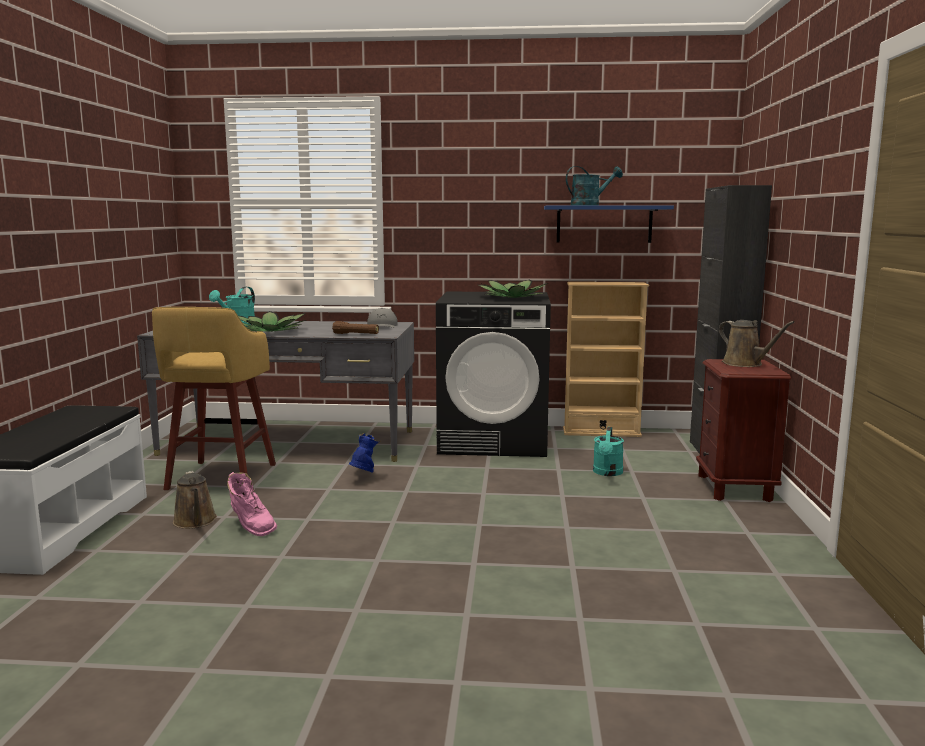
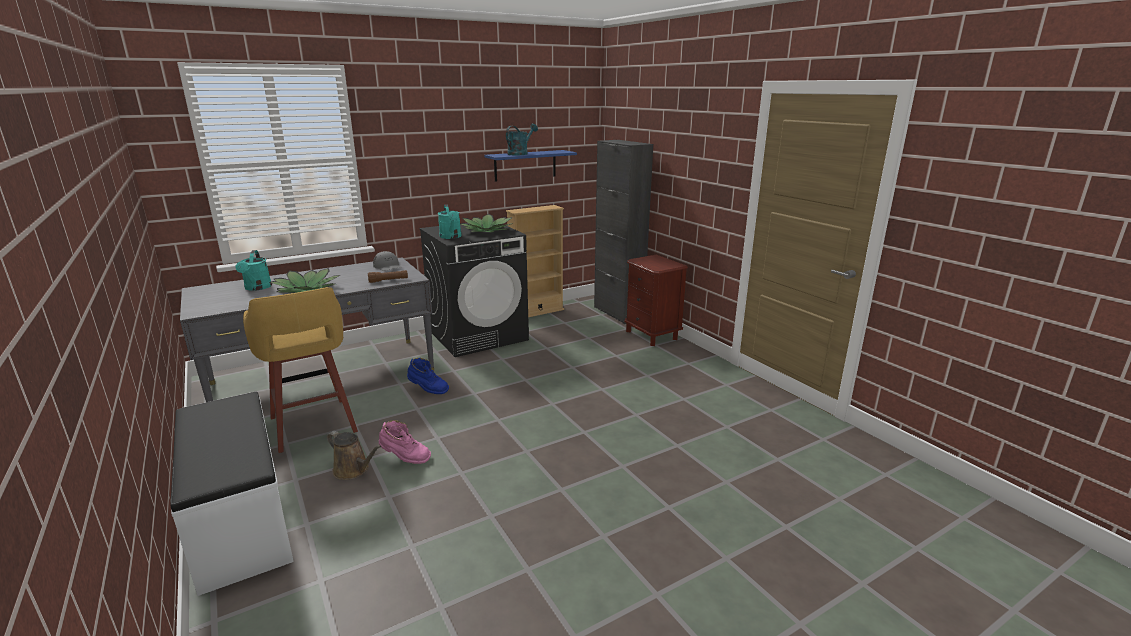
camera: 35 degrees left, 10 degrees up
(363, 476) = (428, 390): blue boot -> blue boot turned 135 degrees clockwise
(607, 473) = (577, 343): turquoise watering can -> turquoise watering can (451, 237)
(745, 364) = (654, 260): brown watering can -> none

